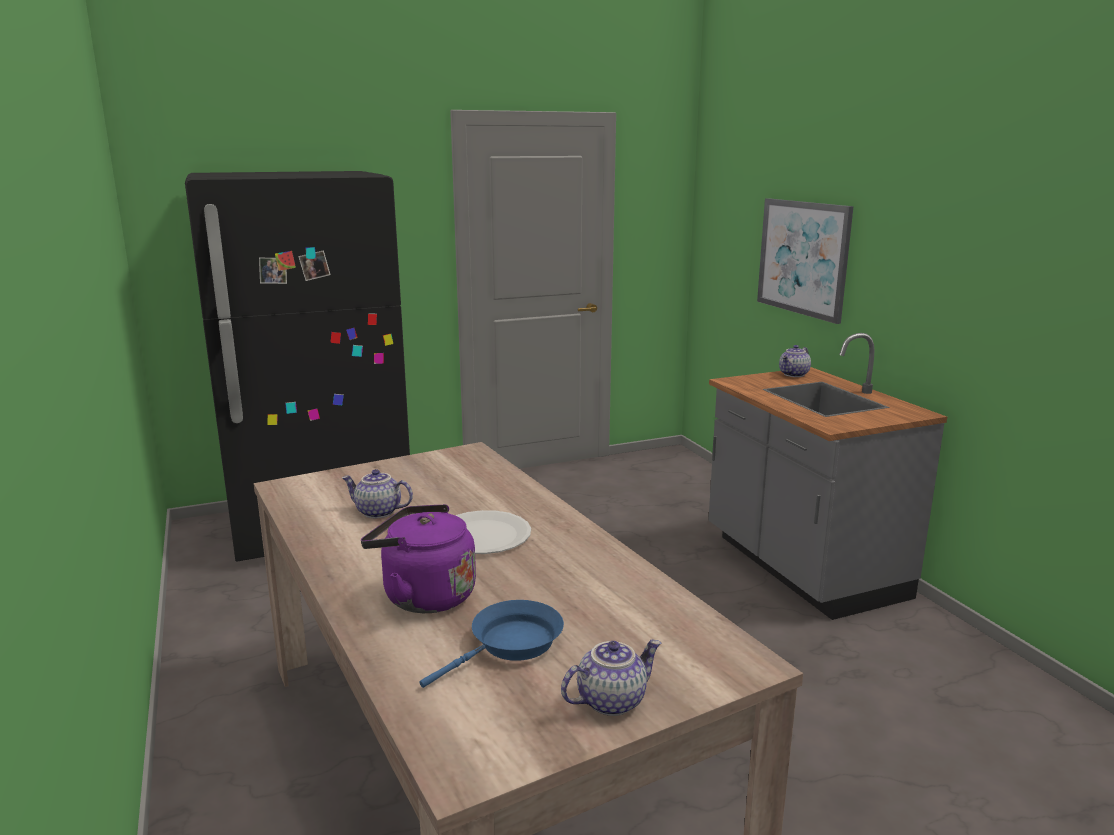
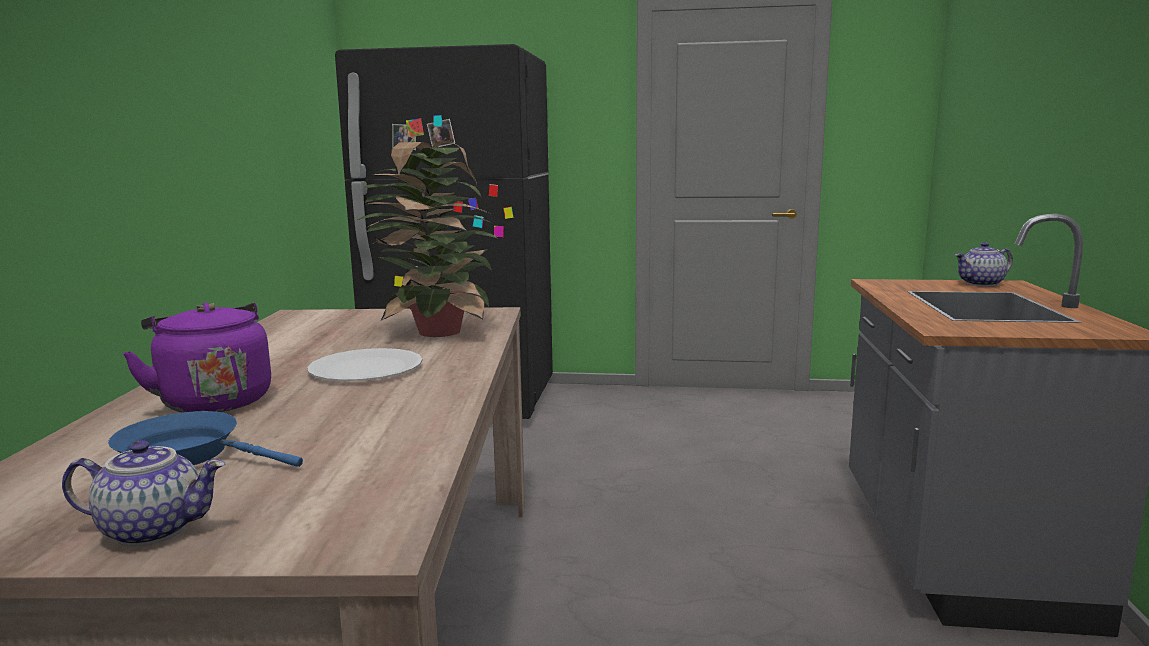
camera: 30 degrees right, 5 degrees down
(377, 512) = (320, 339): teapot -> none
(466, 485) = (435, 333): none -> potted plant
(511, 645) = (188, 454): blue frying pan -> blue frying pan turned 150 degrees counterclockwise
(803, 258) = (1029, 132): picture -> none

